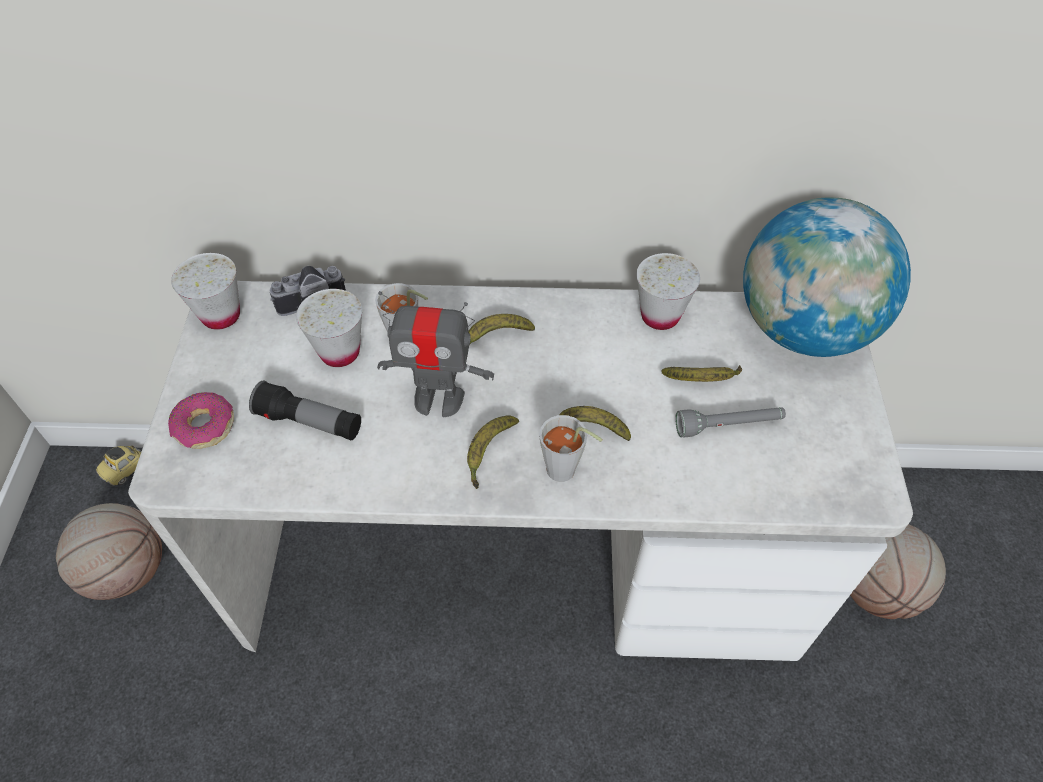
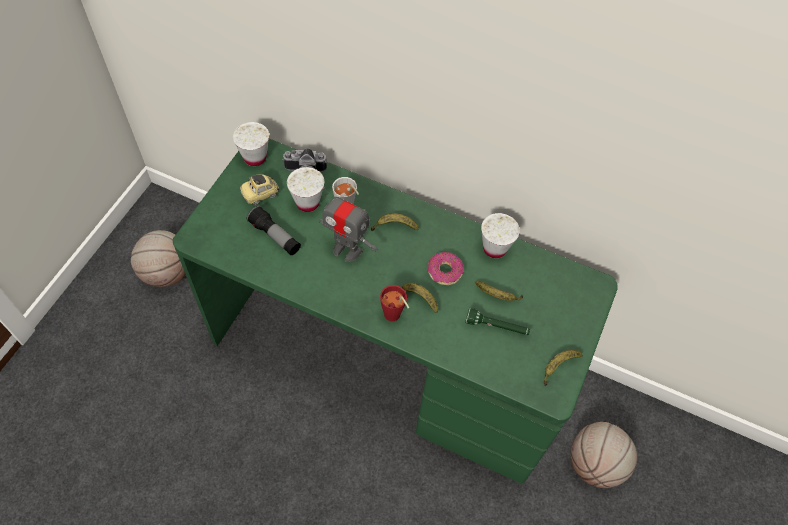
camera: 20 degrees right, 5 degrees up
(125, 470) = (186, 213): toy car -> toy car (260, 195)
(204, 427) = (222, 218): donut -> donut (444, 271)
(488, 452) = (359, 289): banana -> banana (558, 367)
(521, 556) = (388, 354): white desk -> green desk
(566, 473) = (394, 317): grey cup -> red cup
(728, 426) = (496, 327): grey flashlight -> green flashlight
(803, 329) = (574, 288): globe -> none

